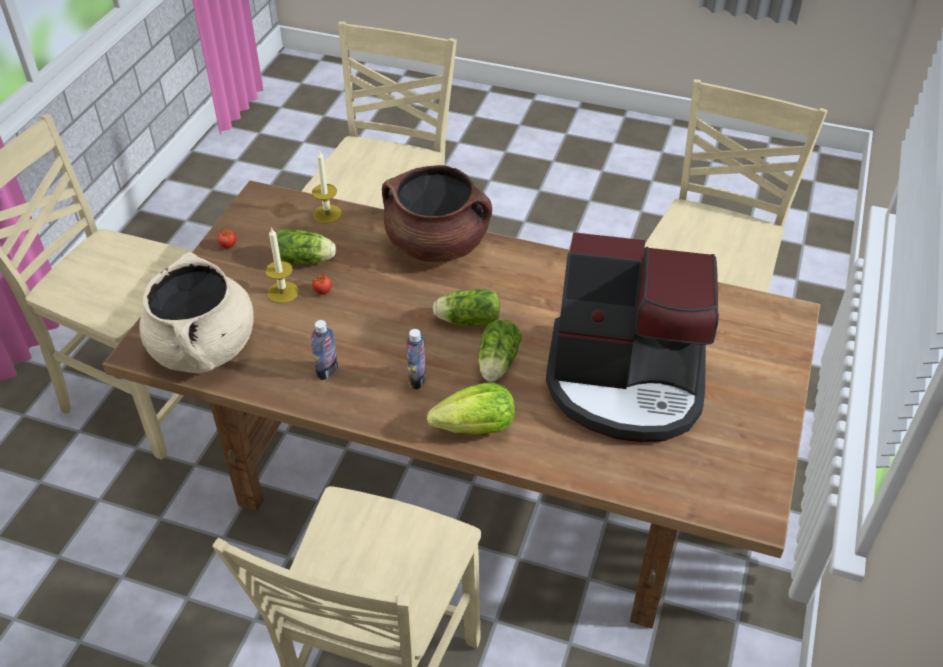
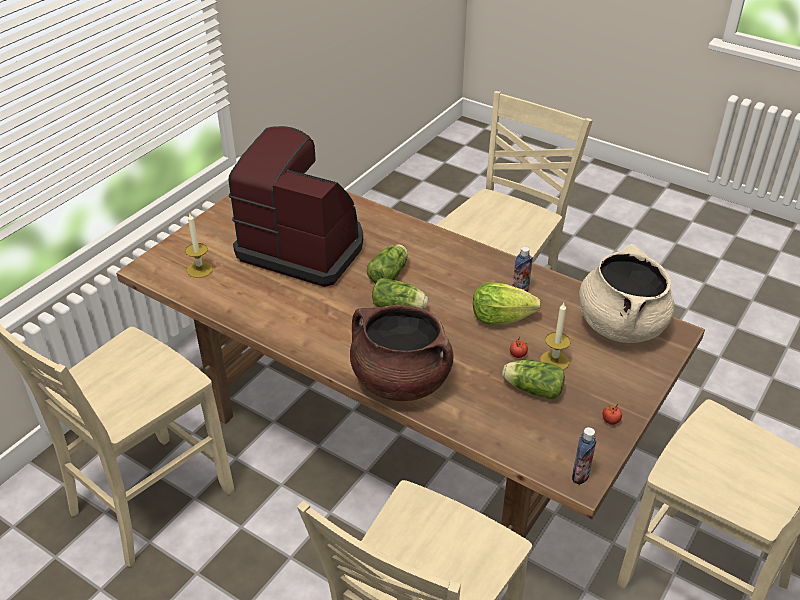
camera: 165 degrees left, 5 degrees down
(327, 214) = (505, 439): candle -> candle (200, 269)
(417, 380) = (453, 274): bottle -> bottle (580, 475)
(476, 428) = (420, 239): lettuce -> lettuce (500, 318)

